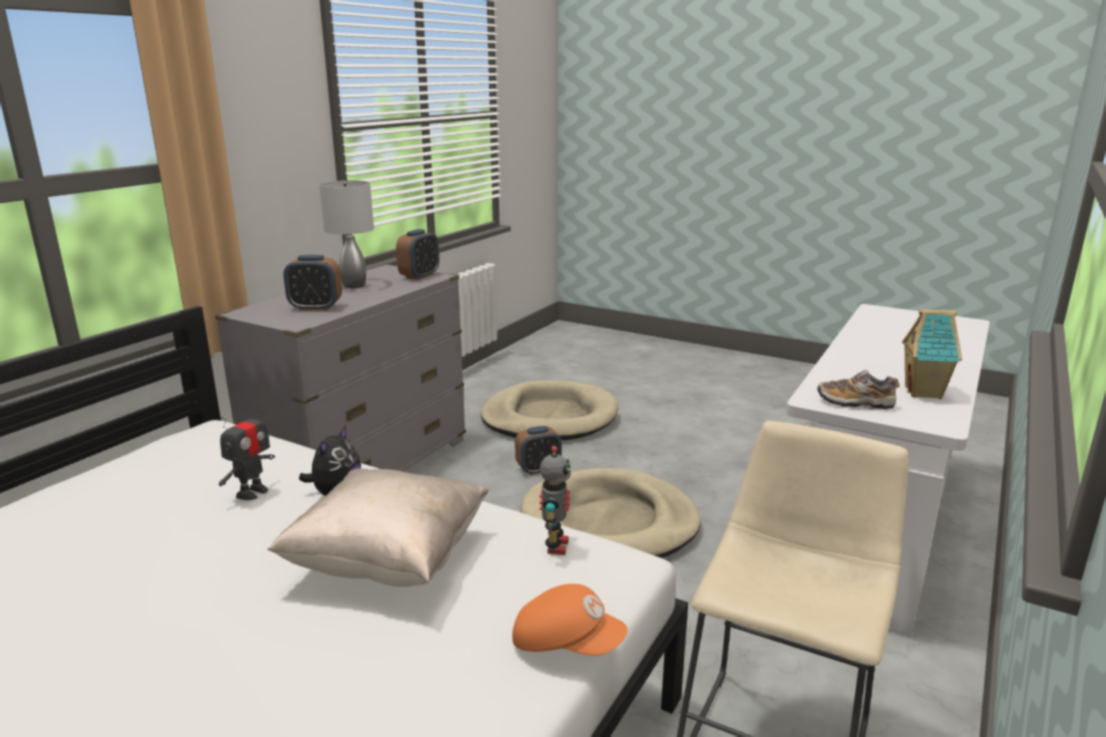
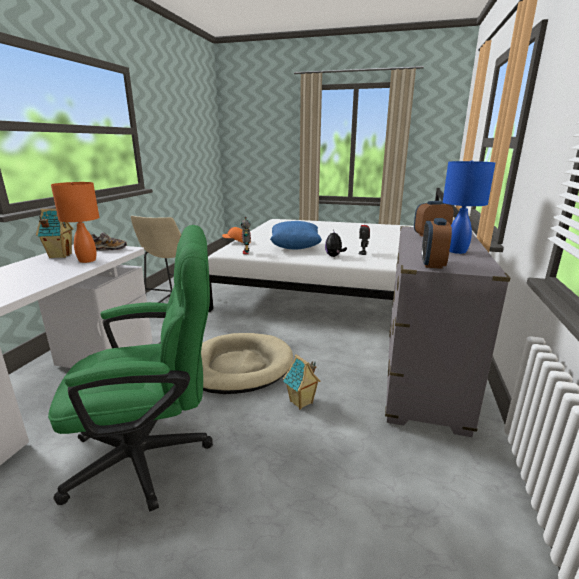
camera: 165 degrees right, 0 degrees up
(354, 285) = (457, 251): grey table lamp -> blue table lamp
(389, 561) = (295, 247): beige pillow -> blue pillow
(538, 469) = (301, 402): alarm clock -> toy house
(549, 417) = (329, 487): beige dog bed -> none
(700, 450) = (153, 455): none -> green office chair
(851, 376) = (88, 260): none -> orange table lamp

